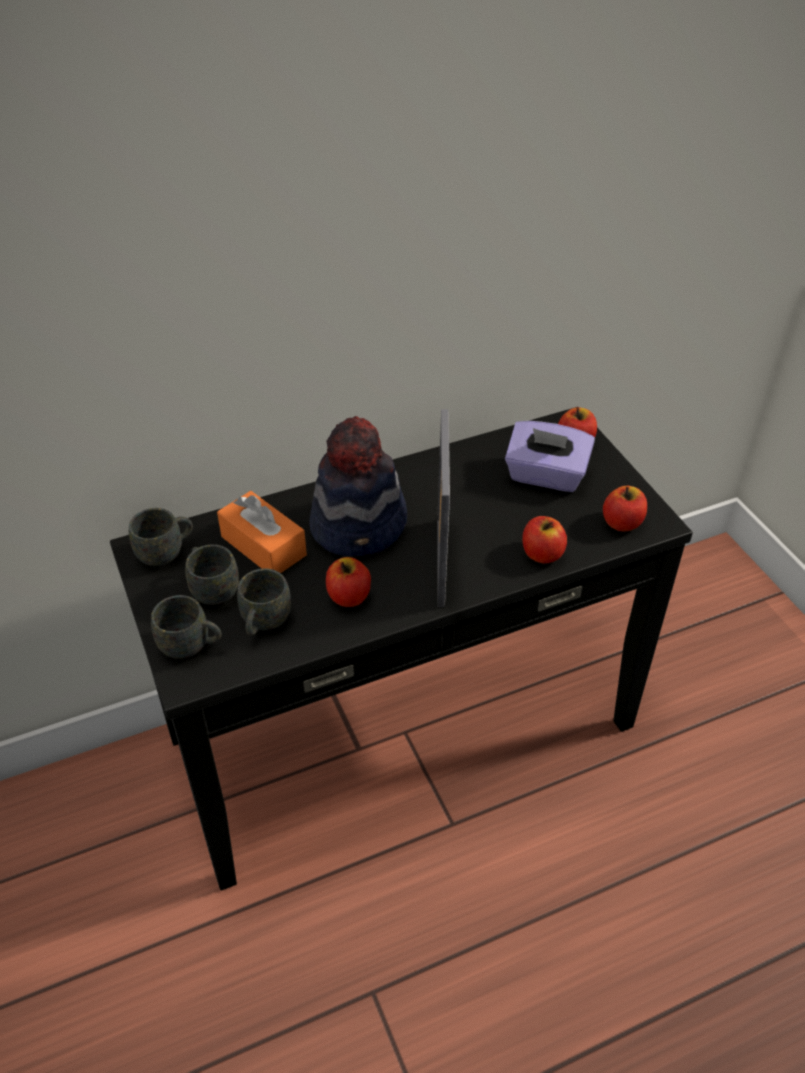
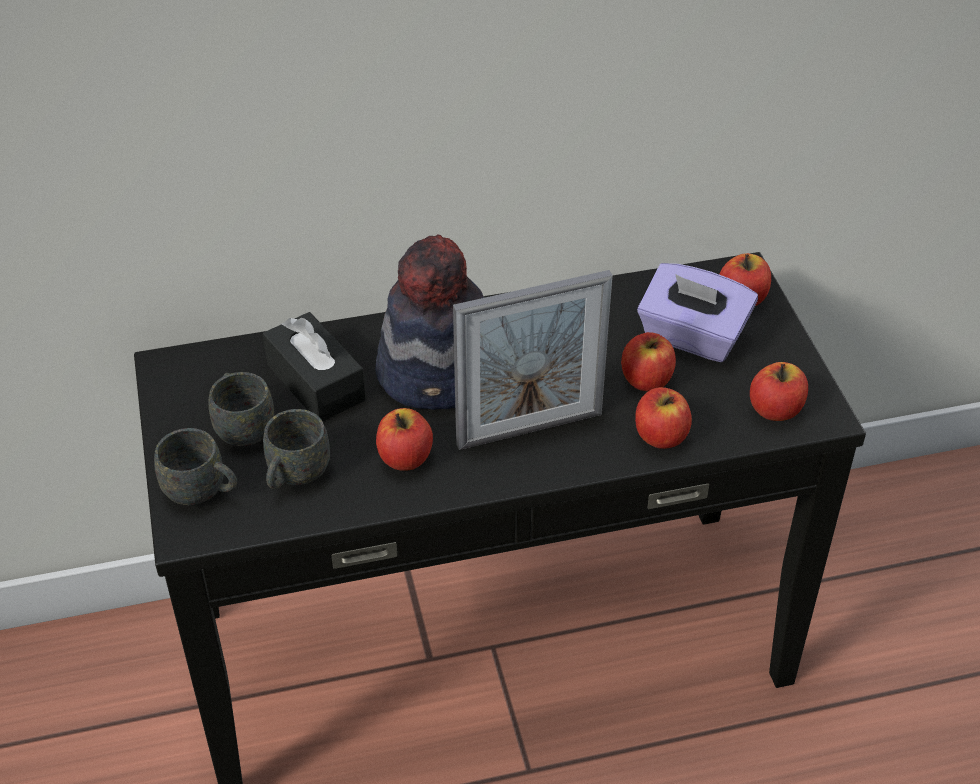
camera: 10 degrees right, 0 degrees up
(166, 552) = (197, 375): grey mug -> none
(263, 546) = (316, 382): orange tissue box -> black tissue box
(441, 561) = (529, 429): picture frame -> picture frame turned 60 degrees clockwise
(520, 512) = (646, 380): none -> apple

